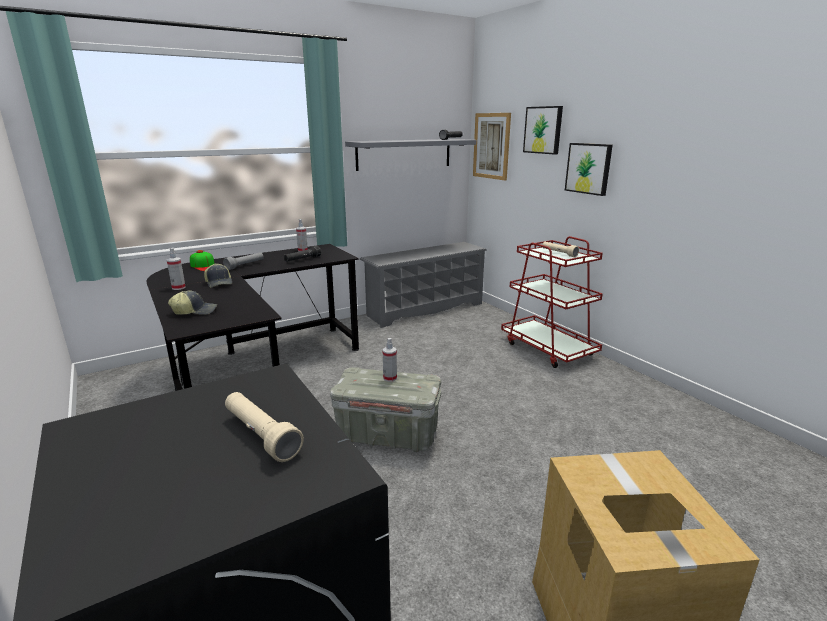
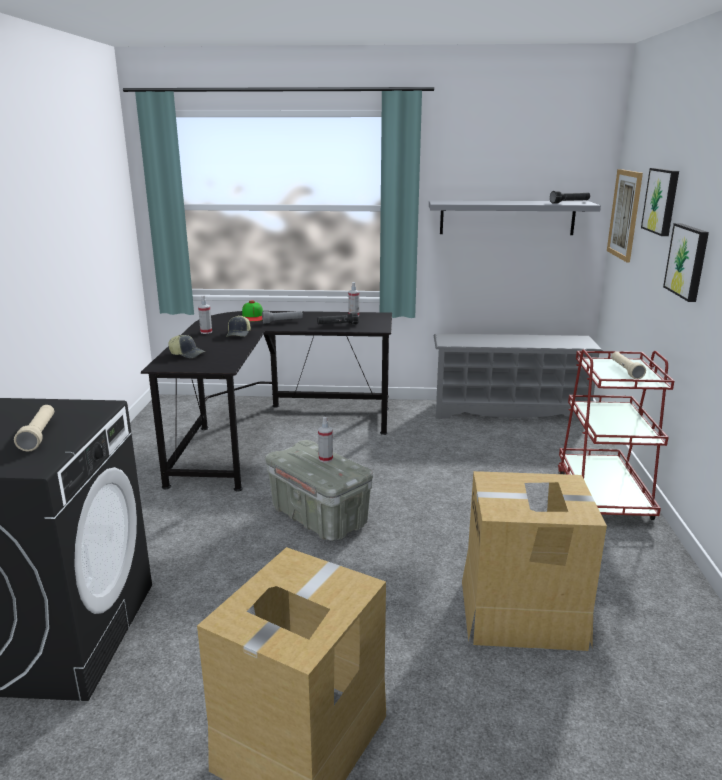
camera: 35 degrees right, 0 degrees up
(608, 446) = (523, 613): none -> cardboard box

